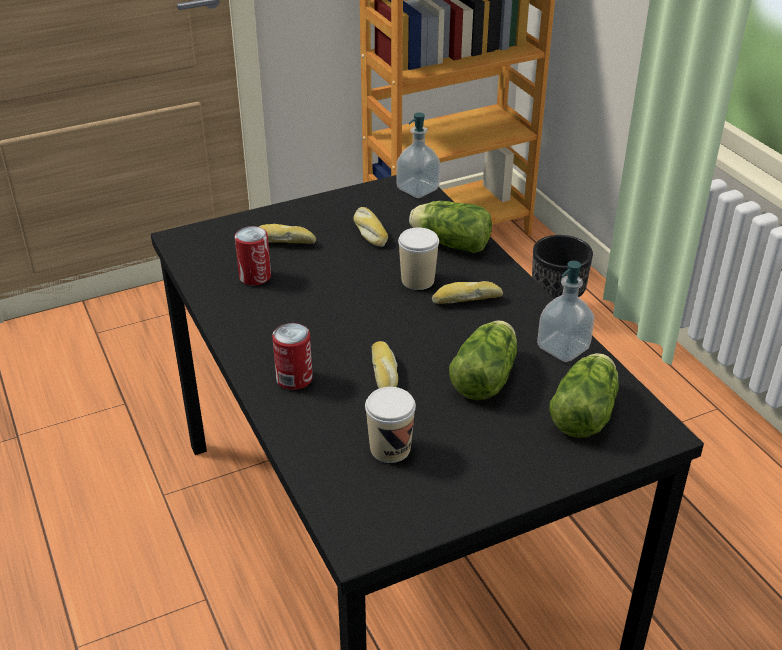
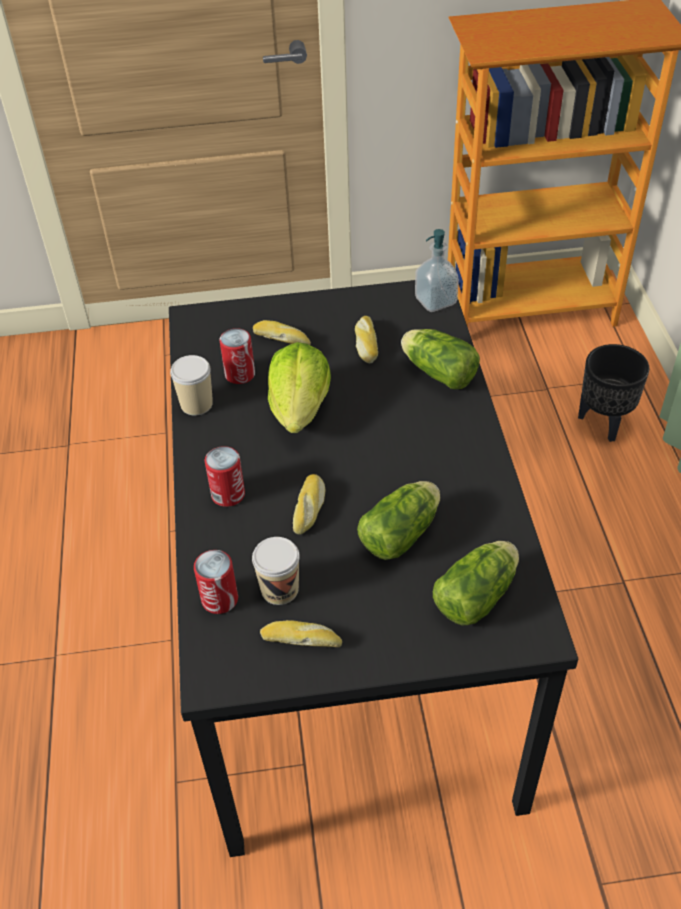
camera: 20 degrees right, 10 degrees up
(331, 294) = (300, 408): none -> lettuce
(332, 470) = (219, 599): none -> can
(417, 280) = (387, 409): cup -> cup (196, 404)
(466, 299) = (424, 441): bread -> bread (301, 639)
(563, 348) = (491, 518): soap dispenser -> none

